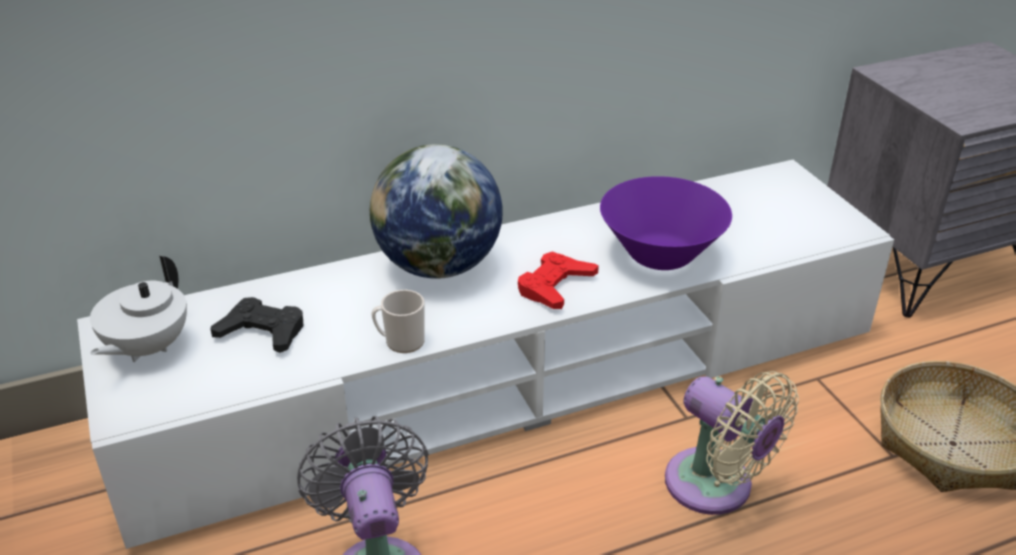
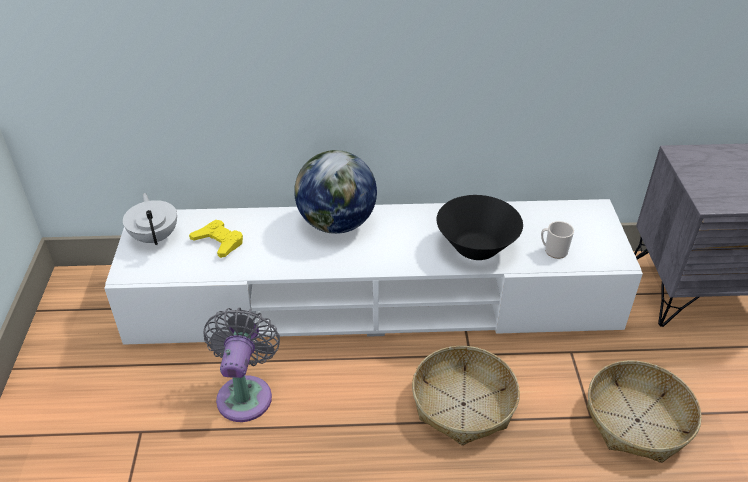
camera: 20 degrees right, 5 degrees up
(146, 348) = (155, 237): white teapot -> white teapot turned 120 degrees clockwise
(262, 332) = (219, 242): black game controller -> yellow game controller
(400, 341) = (290, 267): mug -> mug (553, 251)
(555, 286) = (398, 253): red game controller -> none
(661, 254) = (476, 248): purple bowl -> black bowl
(716, 487) = (463, 404): beige fan -> basket

